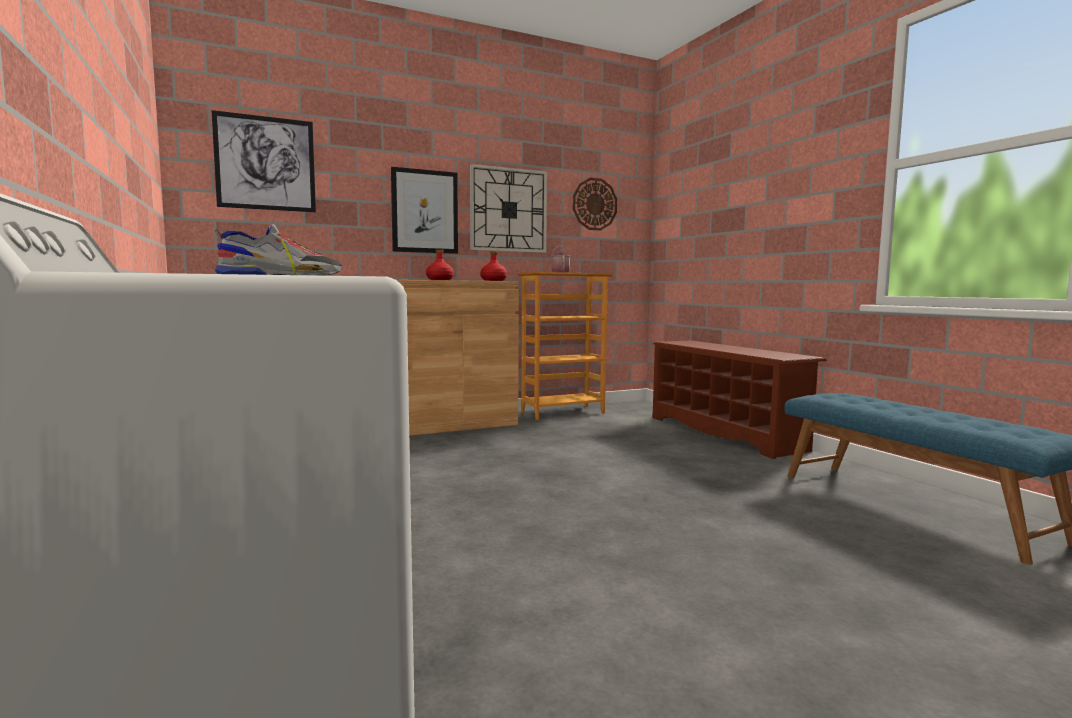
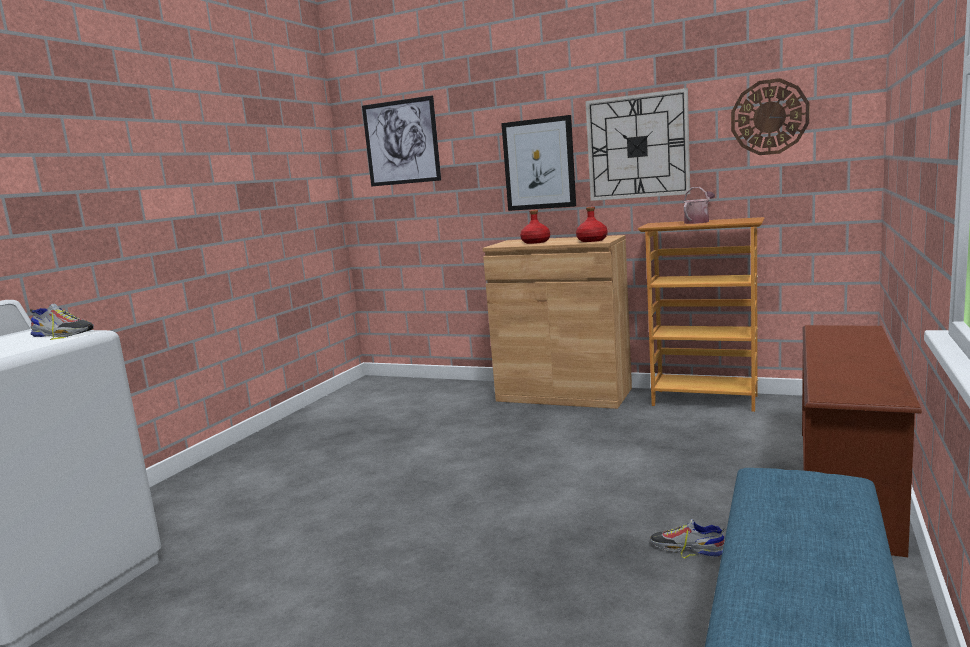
camera: 50 degrees right, 5 degrees up
(736, 474) = (687, 548): none -> shoe

